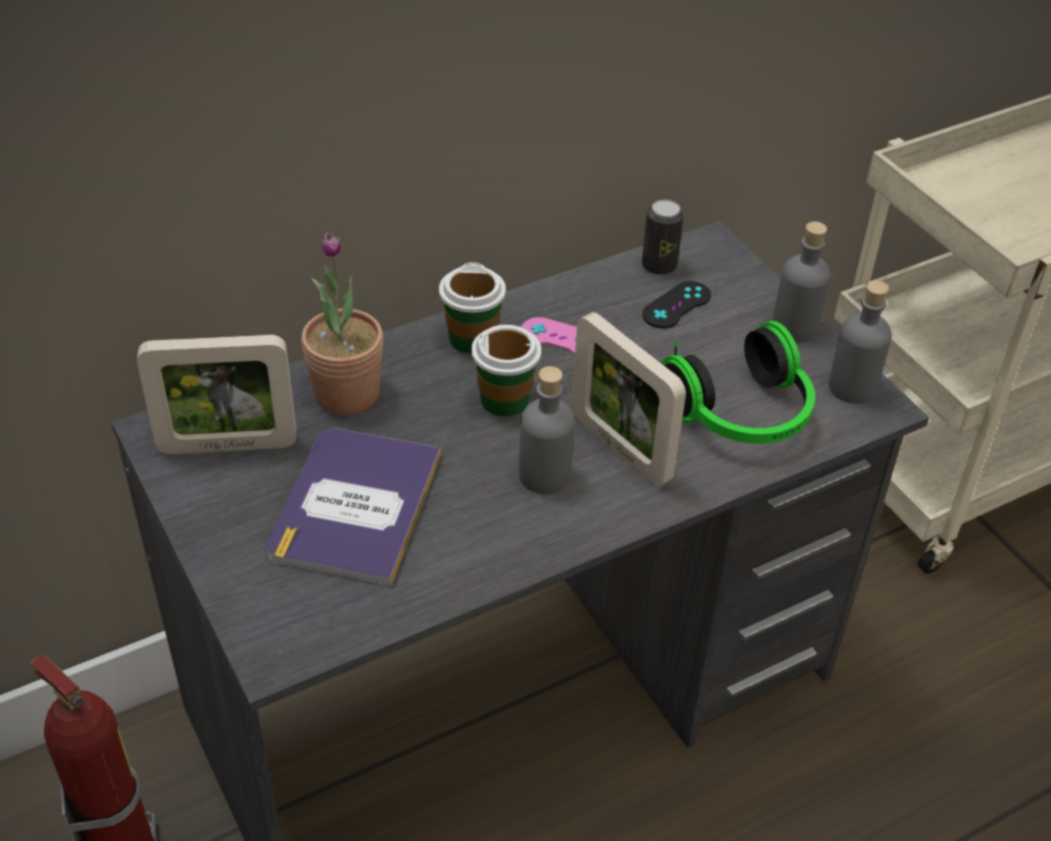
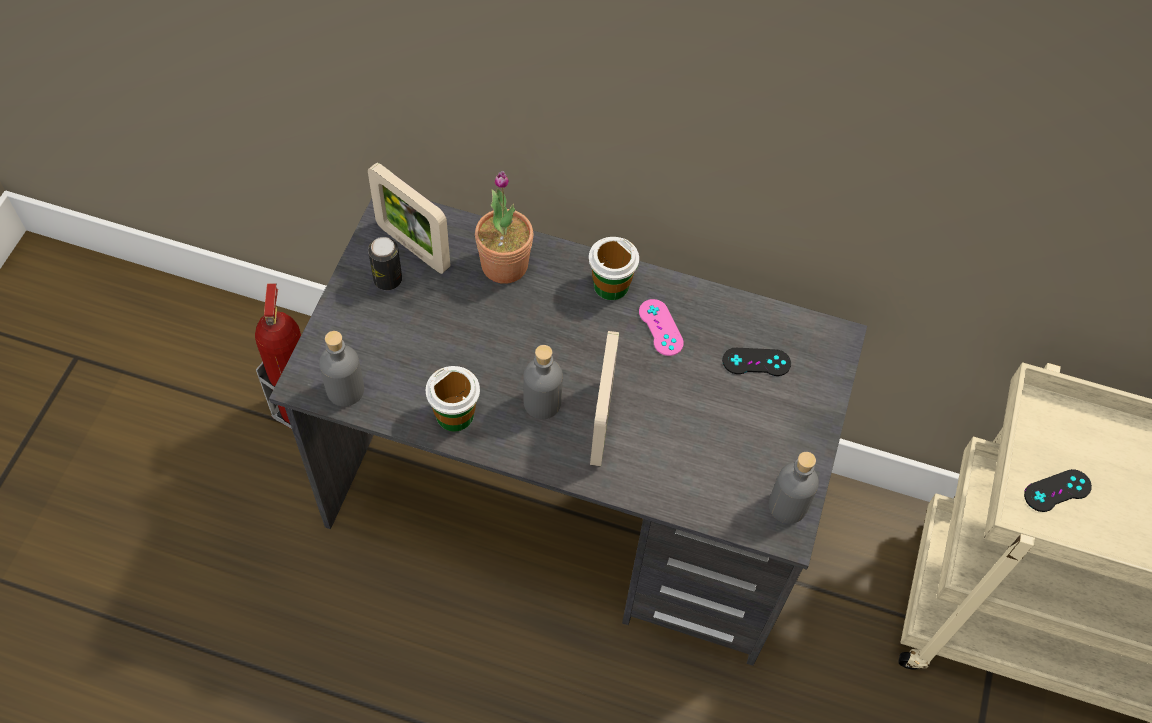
camera: 45 degrees right, 15 degrees up
(355, 506) = (430, 336): book -> none
(505, 399) = (580, 339): cup -> cup (455, 415)
(659, 265) = (782, 326): can -> can (387, 279)
(743, 416) = (697, 465): headphones -> none
(794, 327) = (808, 438): grey bottle -> grey bottle (345, 390)
(1004, 227) = (1057, 491): none -> black game controller

